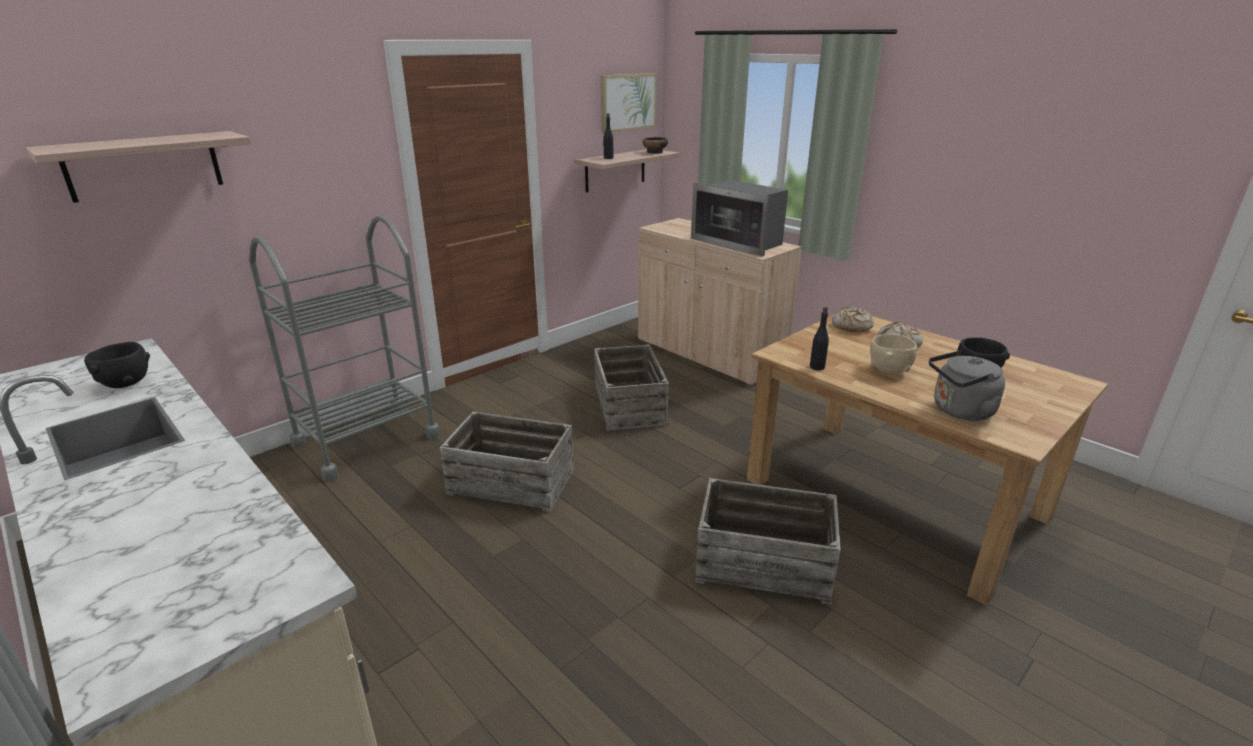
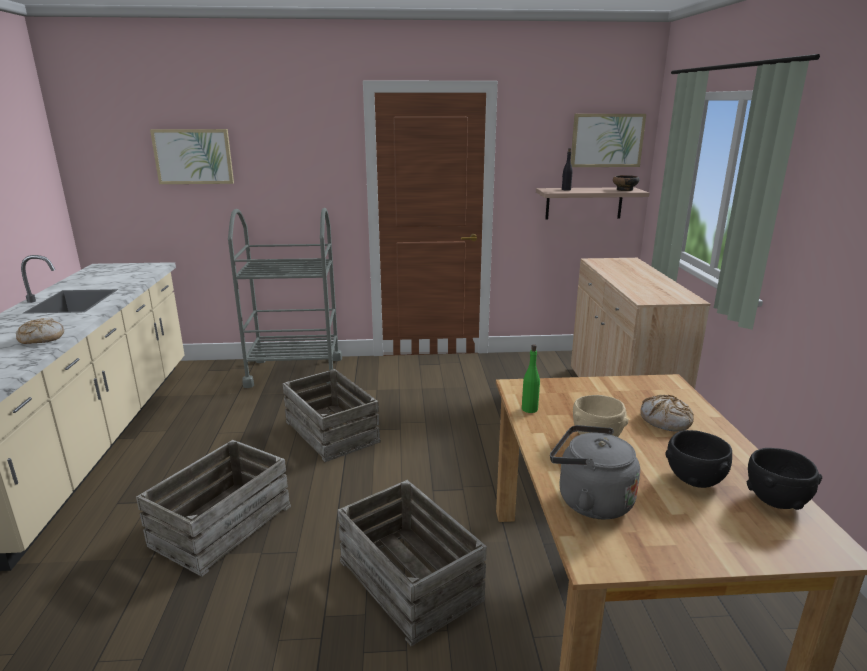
camera: 40 degrees right, 5 degrees down
(126, 383) = (122, 280): black bowl -> black bowl (775, 500)
(144, 166) = (193, 156): shelf -> picture
(628, 405) = (487, 414): crate -> crate (221, 525)
(739, 242) = (648, 287): microwave -> none
(817, 367) = (529, 409): black bottle -> green bottle
(851, 326) = (645, 390): bread -> bread (41, 338)

